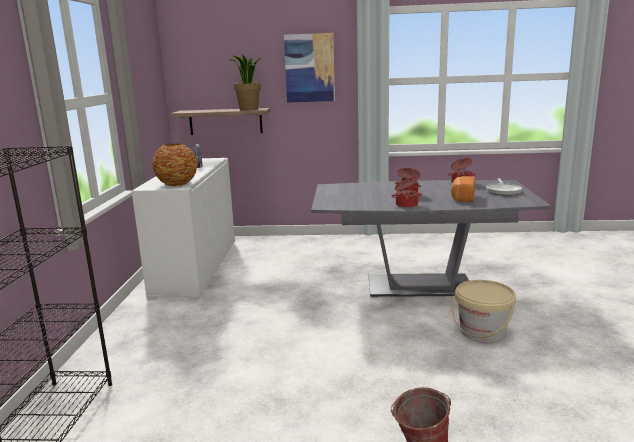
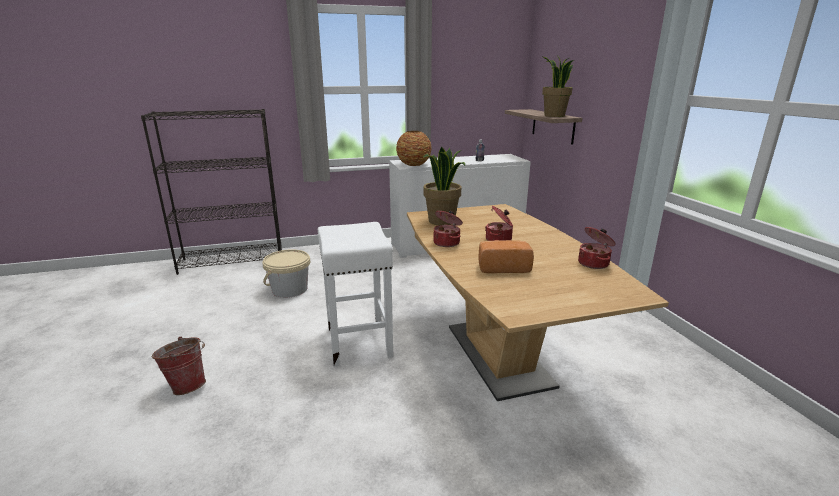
camera: 70 degrees right, 5 degrees up
(309, 68) = (620, 74): picture -> none
(351, 202) = (442, 221): none -> potted plant
(372, 340) = (358, 341): none -> white stool
(419, 286) = (498, 355): grey dining table -> brown dining table
(482, 331) = (399, 411): beige bucket -> beige bucket (290, 289)
(503, 191) = (571, 292): frying pan -> none

